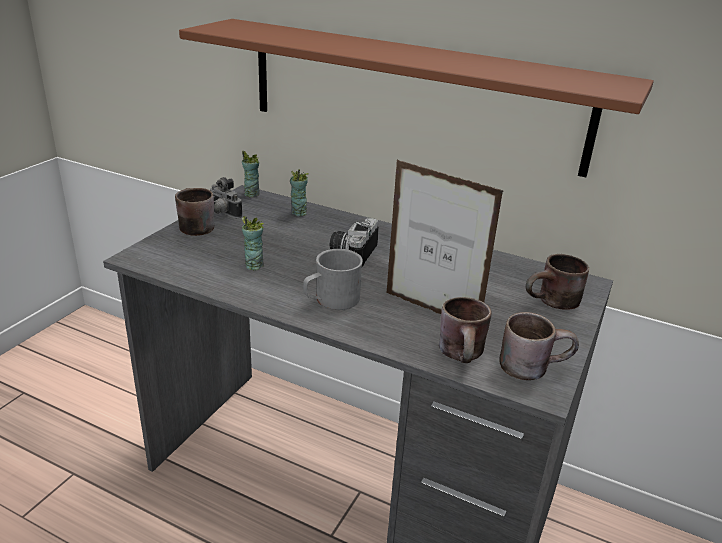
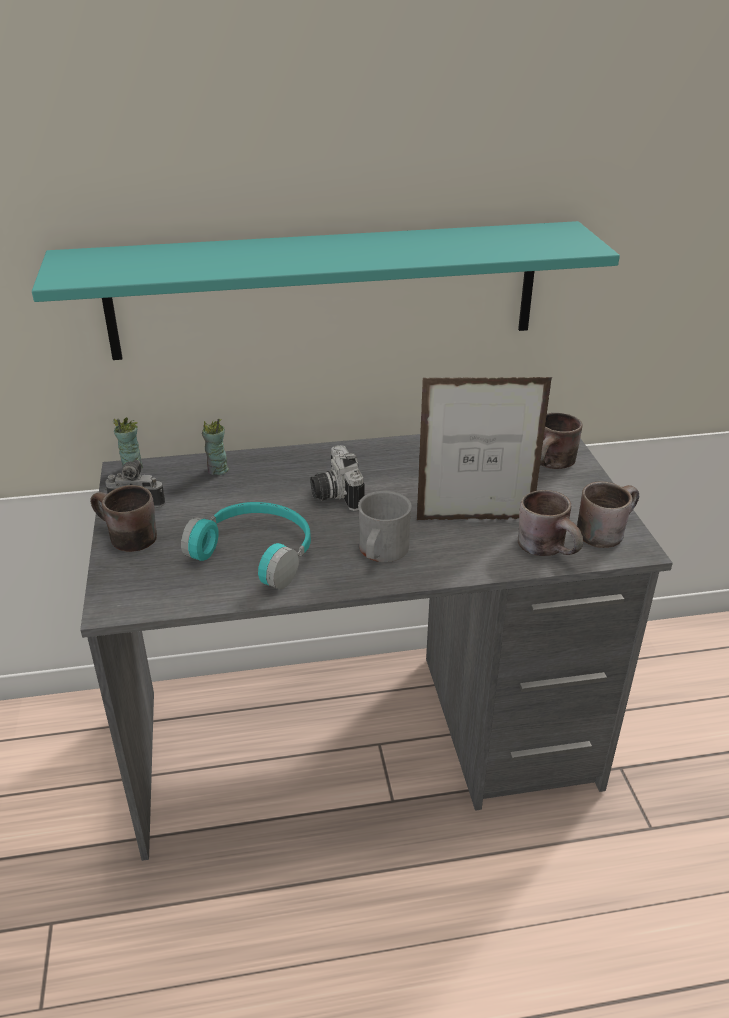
camera: 35 degrees left, 5 degrees up
(253, 265) = (257, 552): cup -> turquoise headphones
(412, 94) = (325, 291): brown shelf -> turquoise shelf

